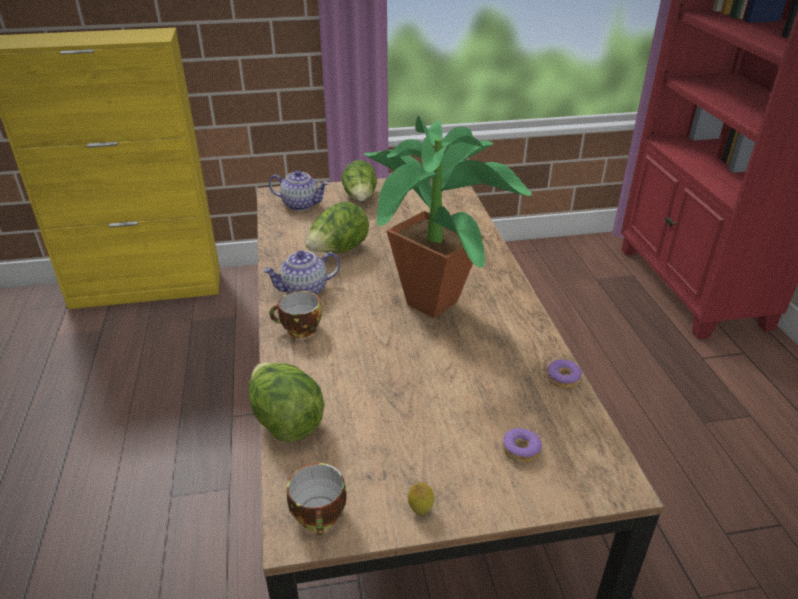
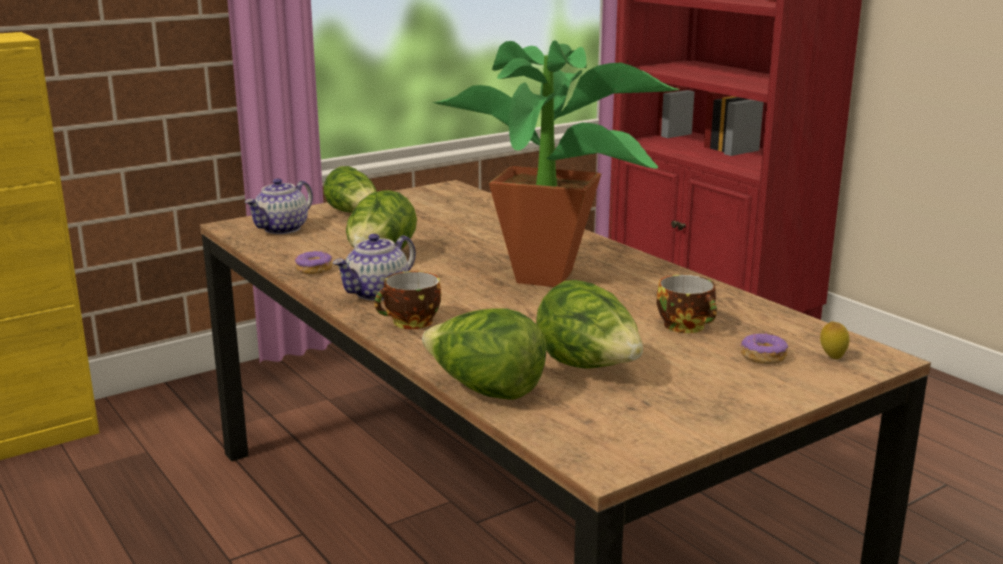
camera: 25 degrees left, 15 degrees down
(301, 204) = (282, 229): teapot -> teapot turned 135 degrees clockwise
(320, 517) = (615, 446): cup -> cup (687, 326)
(377, 419) = (588, 367): none -> lettuce
(420, 510) = (714, 416): lemon -> lemon (832, 357)
(563, 379) = (746, 303): donut -> donut (314, 269)

